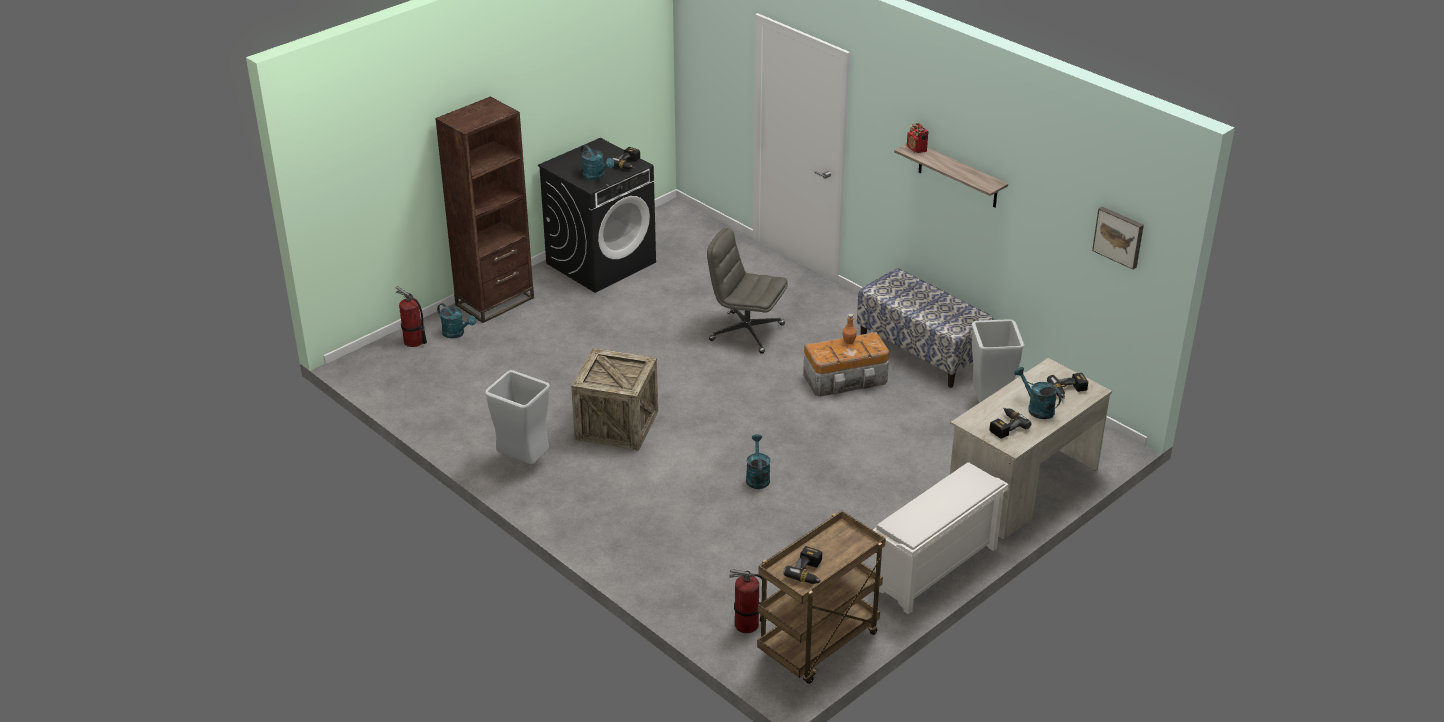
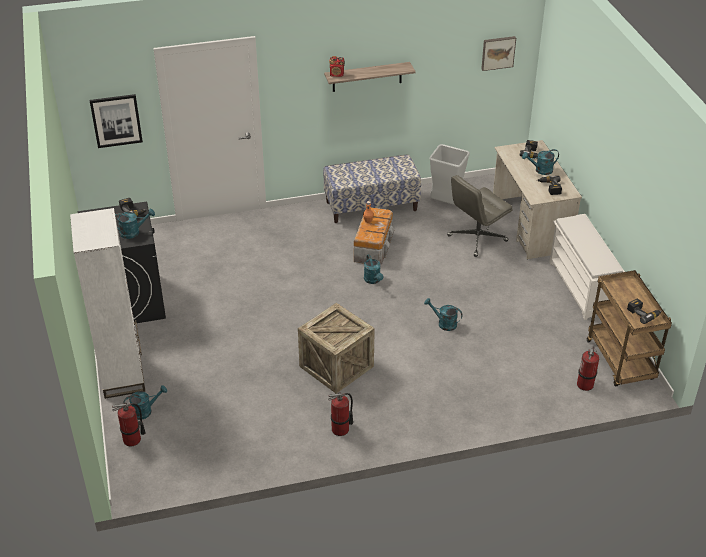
camera: 60 degrees left, 5 degrees up
(495, 301) = (122, 374): brown bookcase -> white bookcase
(523, 461) = (340, 429): grey trash can -> fire extinguisher
(716, 80) = (116, 120): none -> picture
(746, 332) = (283, 267): grey office chair -> grey office chair (477, 239)
(784, 400) = (373, 280): none -> turquoise watering can

